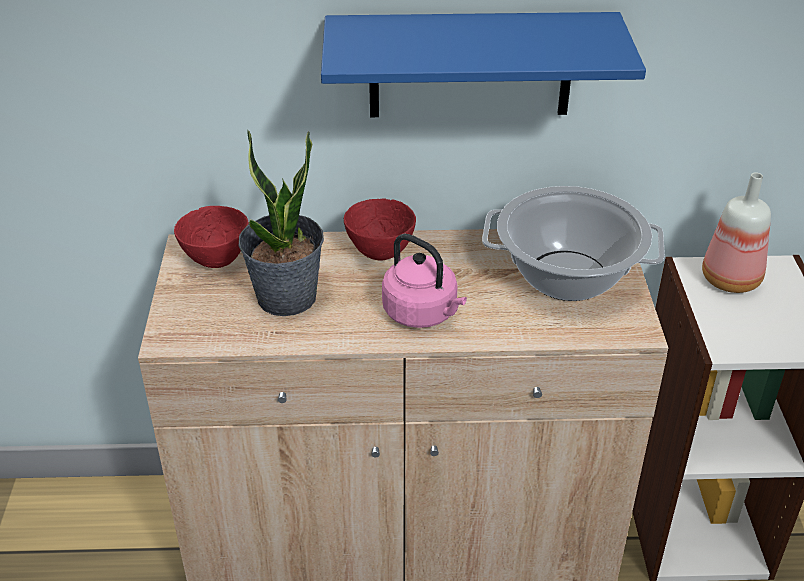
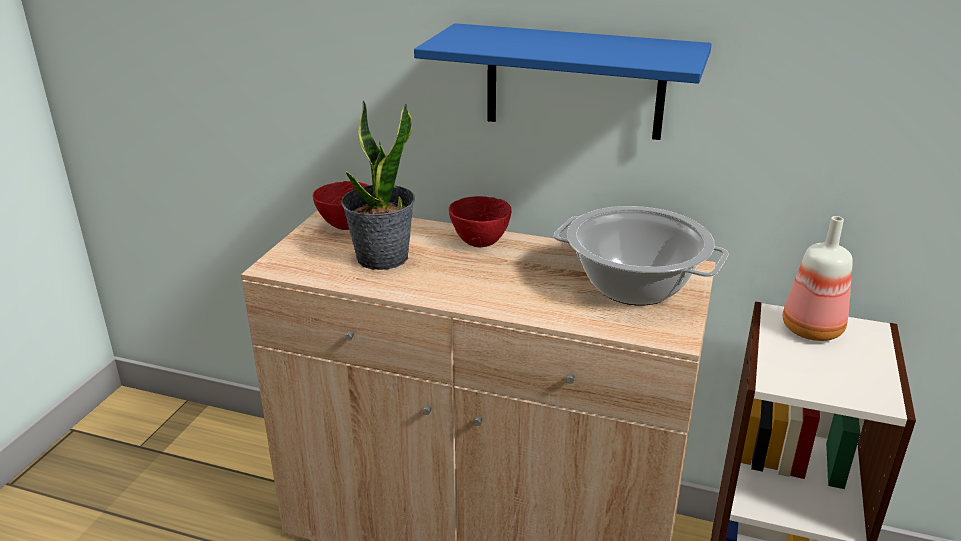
camera: 20 degrees right, 10 degrees down
(423, 314) = (486, 288): pink kettle -> none

